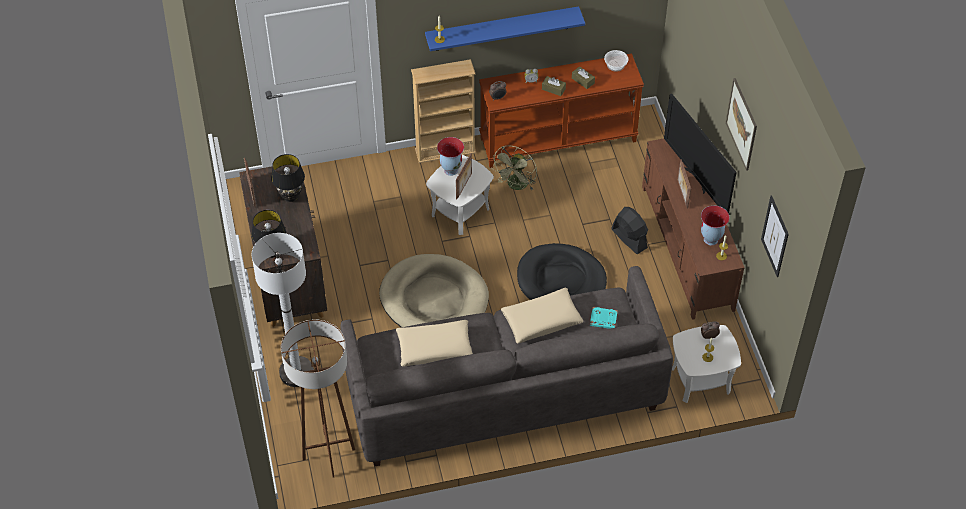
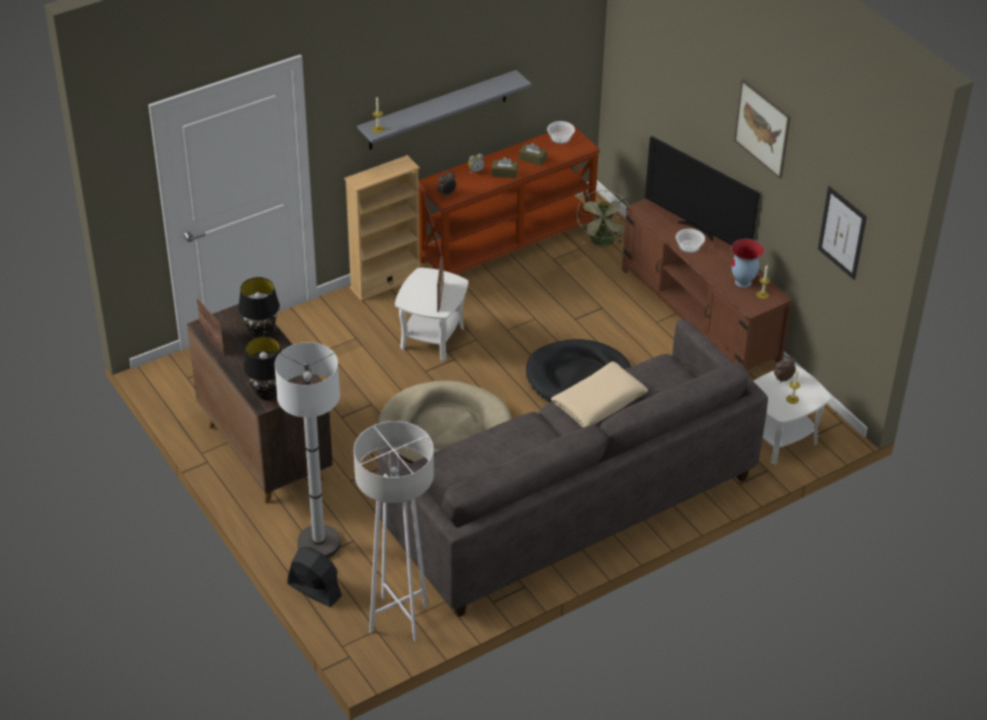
camera: 20 degrees left, 10 degrees down
(329, 454) = (398, 618): brown floor lamp -> white floor lamp
(434, 347) = (492, 458): beige pillow -> none
(451, 169) = (417, 284): vase -> none
(502, 29) = (438, 110): blue shelf -> grey shelf
(516, 186) = (483, 299): green fan -> green fan (603, 243)
(603, 320) = (666, 386): turquoise book -> none
(629, 238) = (633, 321): black fan -> black fan (314, 590)
(682, 193) = (689, 246): picture frame -> bowl

